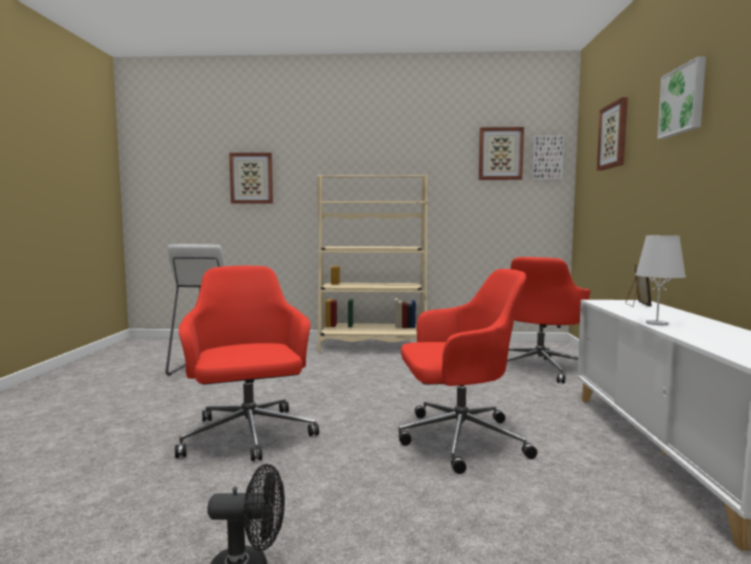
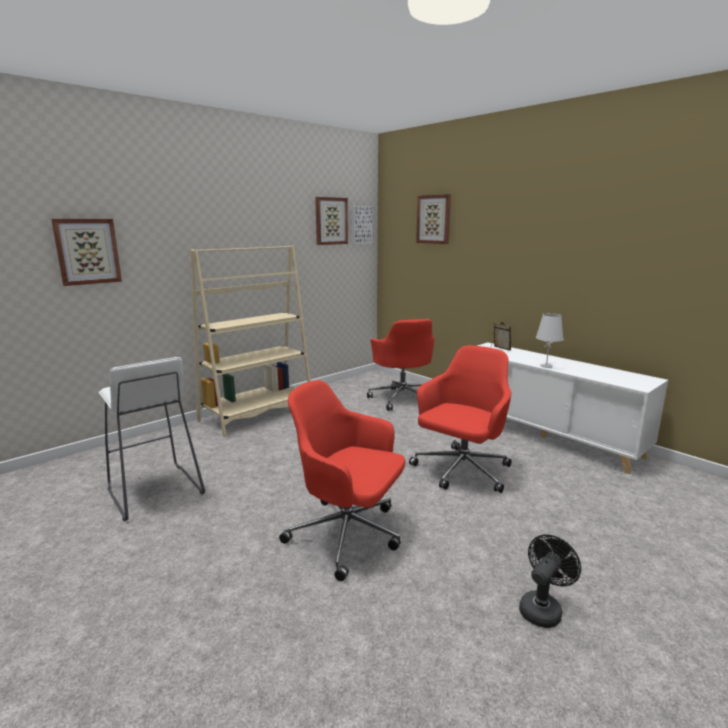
camera: 45 degrees left, 10 degrees up
(683, 100) = (515, 214): picture -> none

